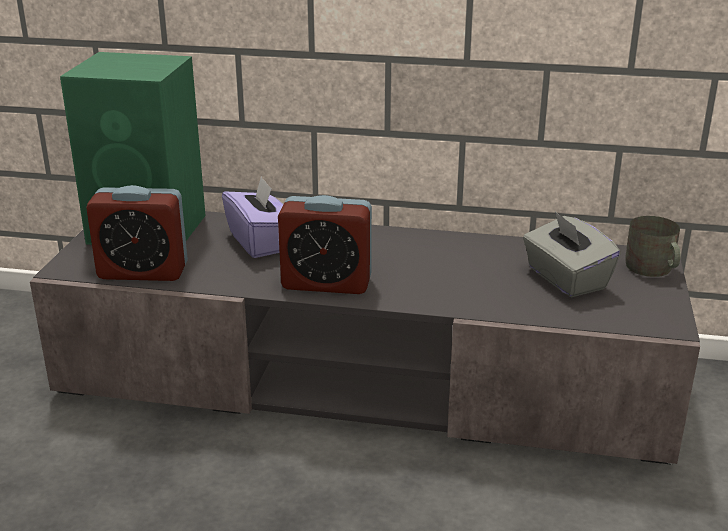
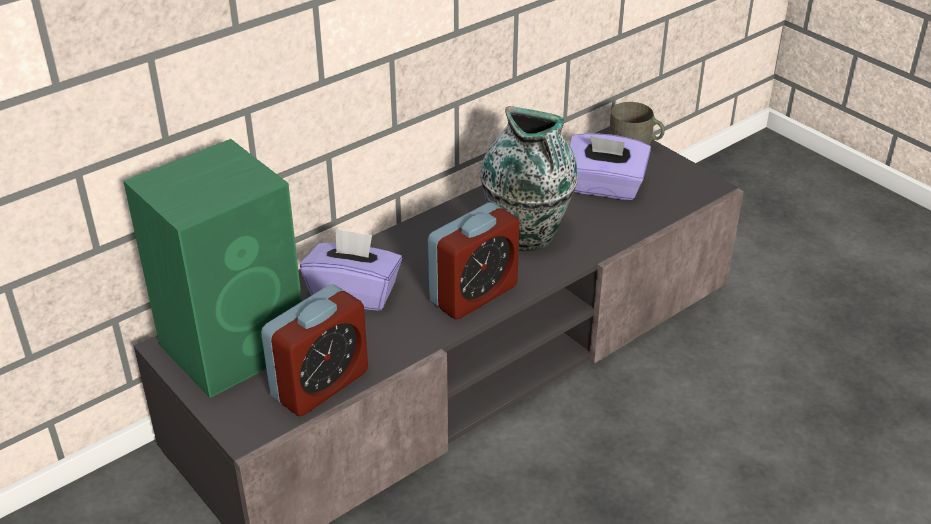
camera: 50 degrees left, 10 degrees up
(436, 274) = (526, 236): none -> vase
(565, 279) = (604, 187): grey tissue box -> purple tissue box

